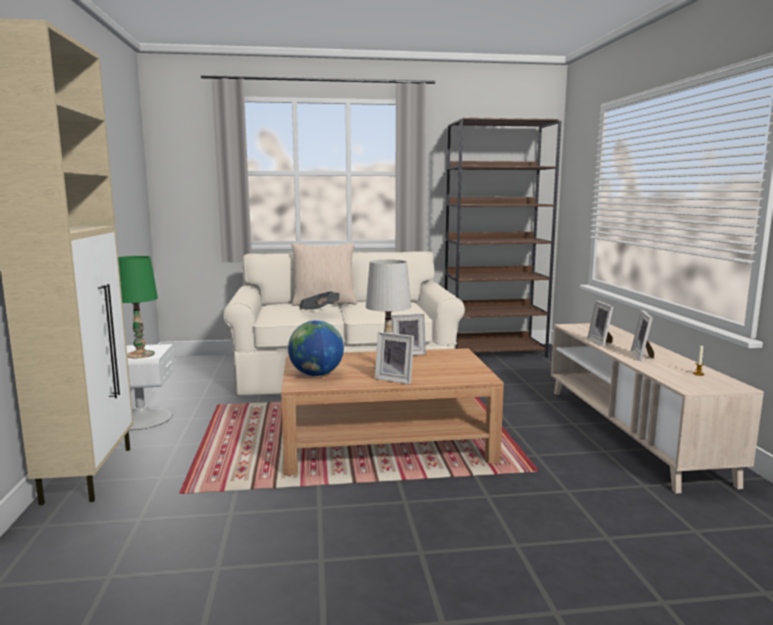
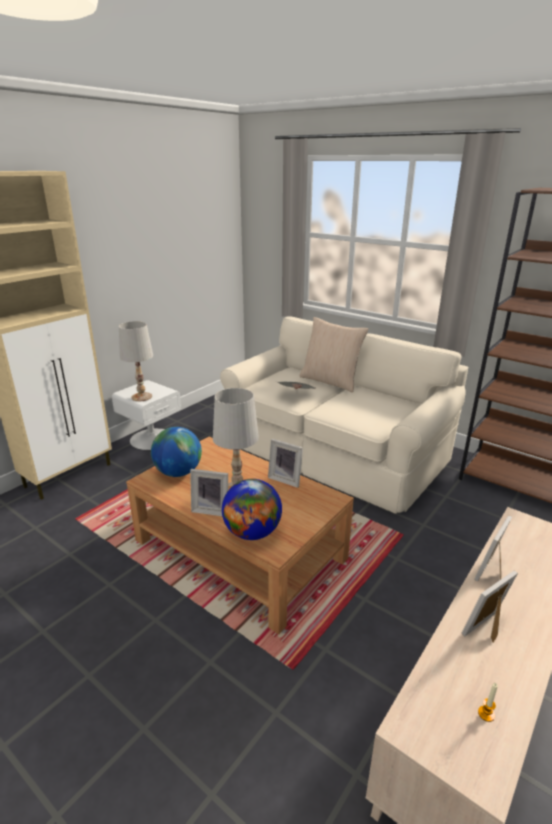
camera: 45 degrees right, 15 degrees up
(141, 354) = (142, 397): green table lamp -> white table lamp
(395, 379) = (211, 509): picture frame -> picture frame turned 60 degrees counterclockwise
(450, 377) = (252, 532): none -> globe

